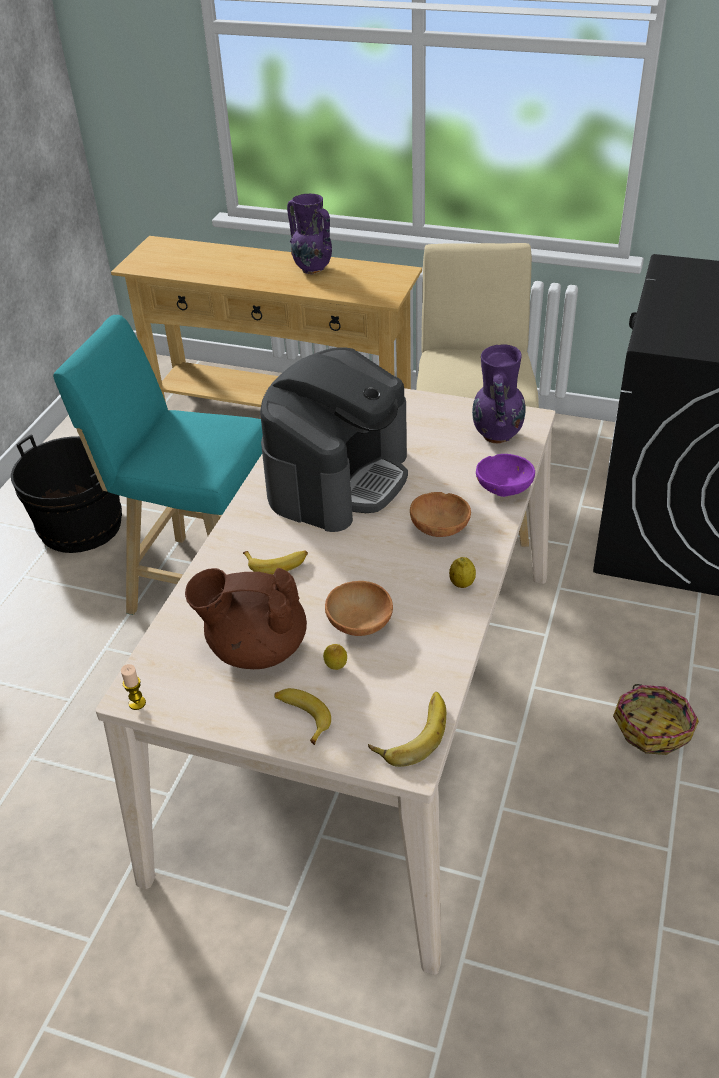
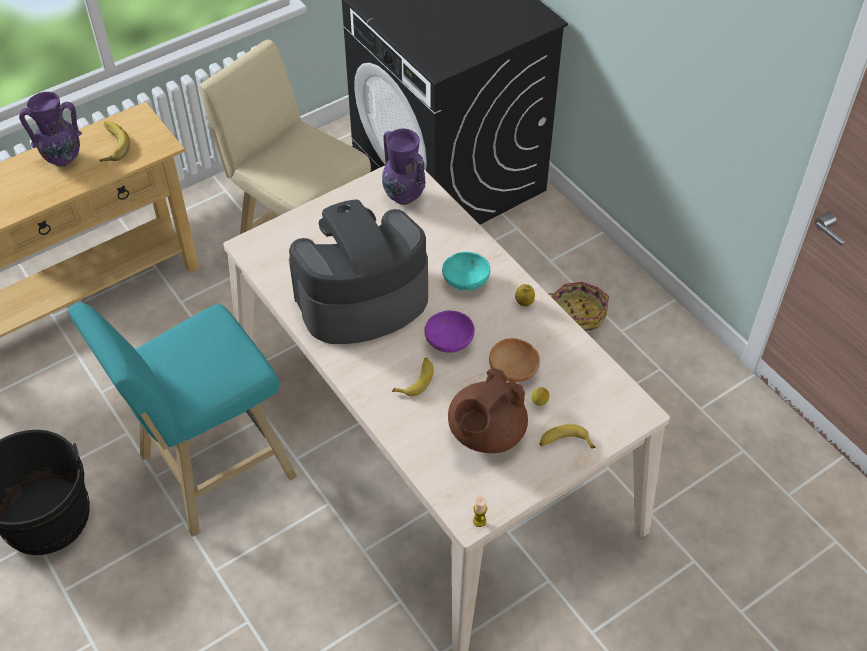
camera: 55 degrees left, 10 degrees up
(338, 478) = (361, 299): coffee machine -> coffee machine turned 90 degrees counterclockwise
(410, 731) = (619, 398): banana -> banana (110, 145)
(441, 529) = (466, 281): brown bowl -> turquoise bowl
(504, 488) = (459, 228): purple bowl -> purple bowl (449, 341)

